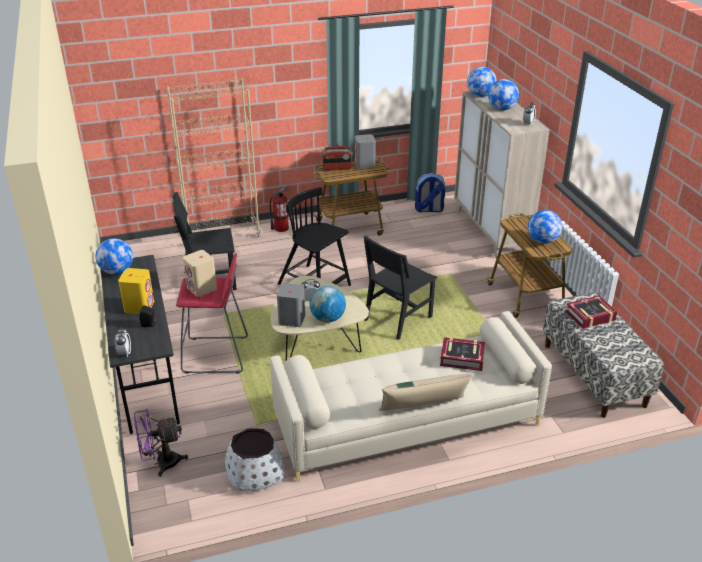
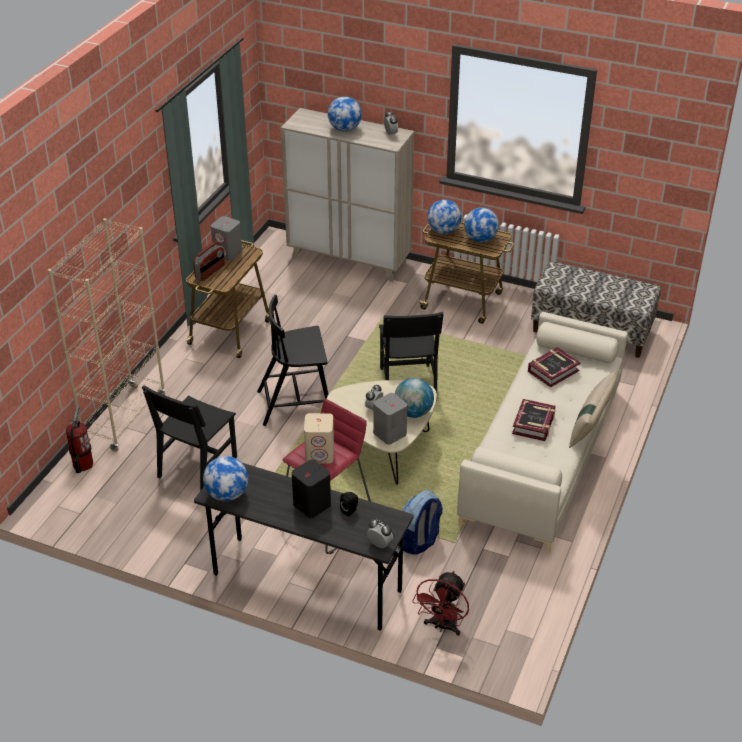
camera: 50 degrees left, 5 degrees up
(139, 306) = (311, 504): yellow speaker -> black speaker
(161, 463) = (442, 626): purple fan -> red fan
(255, 472) = (513, 572): white planter -> none
(281, 228) = (168, 374): fire extinguisher -> fire extinguisher (82, 464)
(429, 209) = (267, 271): backpack -> backpack (420, 541)
(480, 96) = (302, 124): globe -> globe (443, 231)
(590, 316) = (575, 282): book -> book (534, 424)

